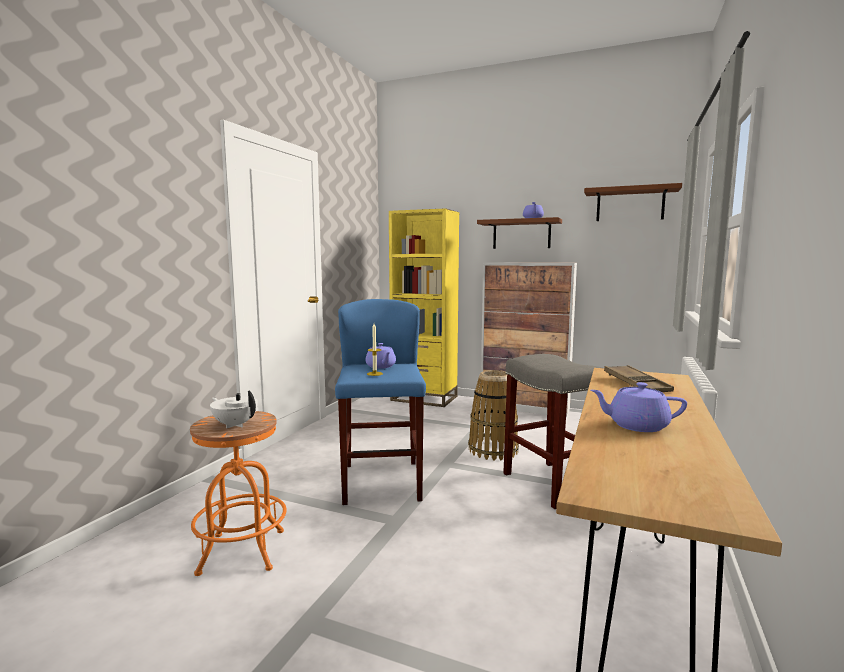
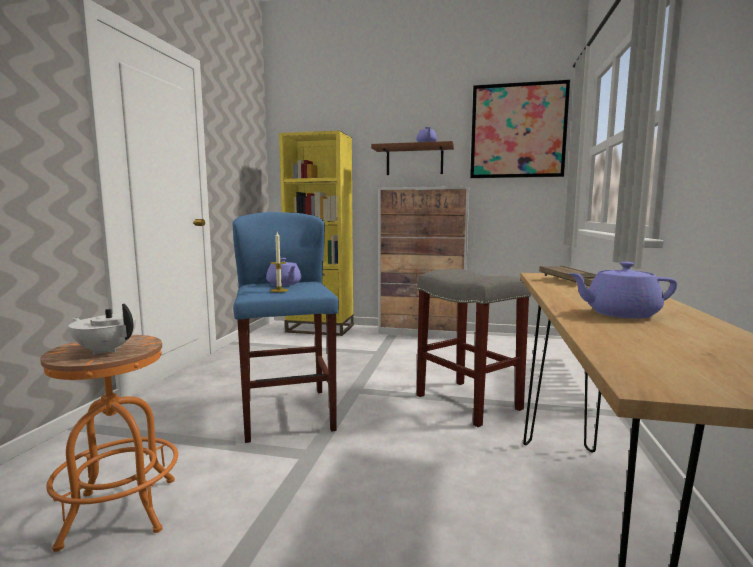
camera: 10 degrees left, 0 degrees up
(493, 450) = (401, 373): basket -> none
(630, 205) = (518, 131): brown shelf -> picture

